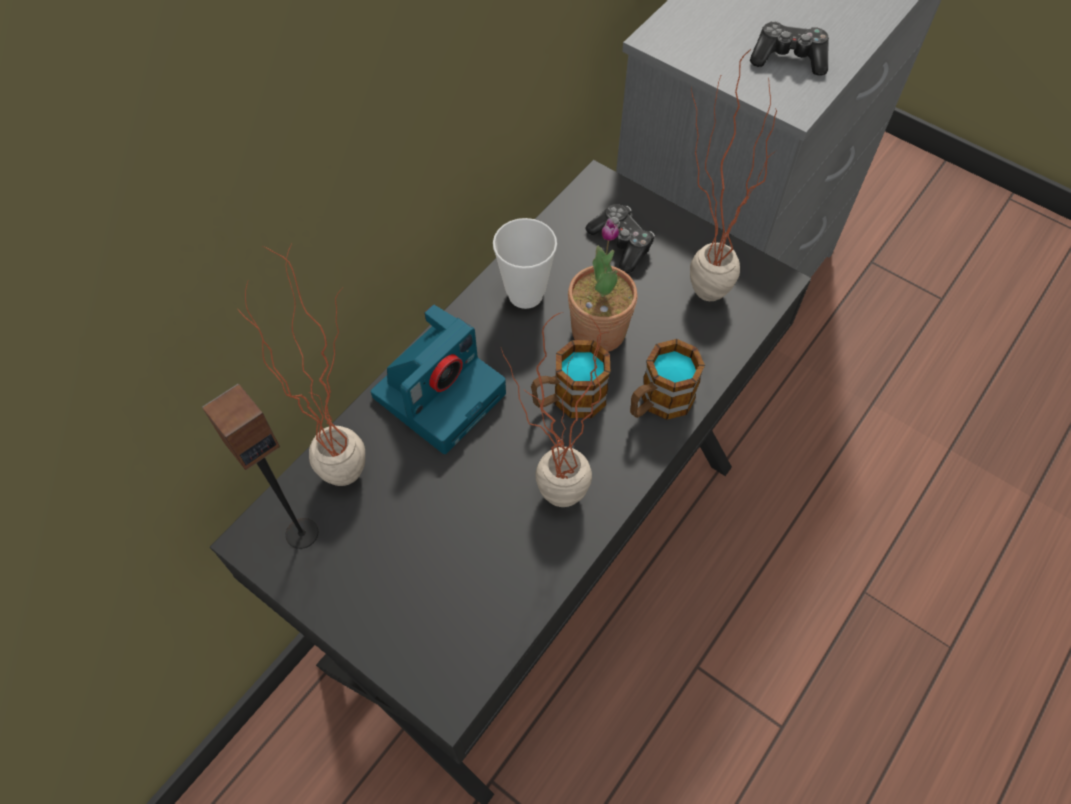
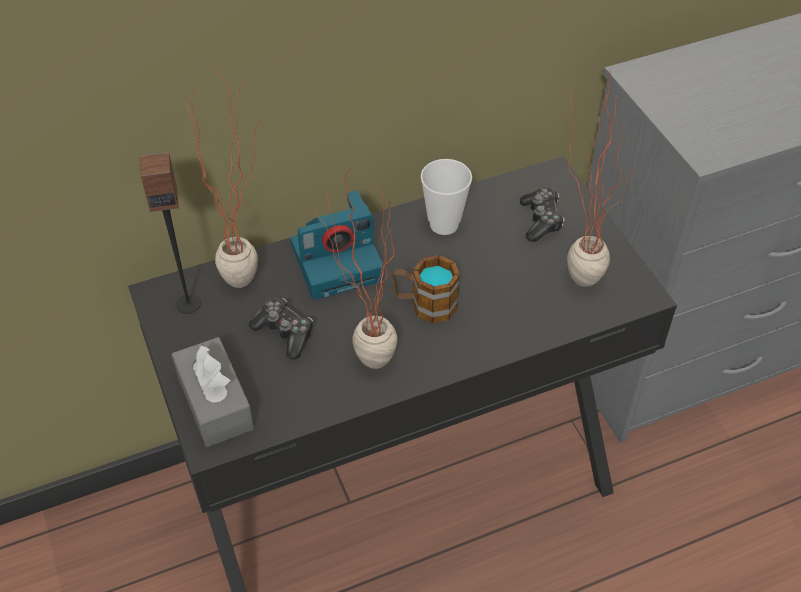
camera: 30 degrees right, 10 degrees down
(419, 641) = (215, 403): none -> grey tissue box
(598, 331) = (479, 270): potted plant -> none
(658, 402) = (489, 335): mug -> none
(788, 58) = (727, 122): game controller -> game controller (284, 333)

